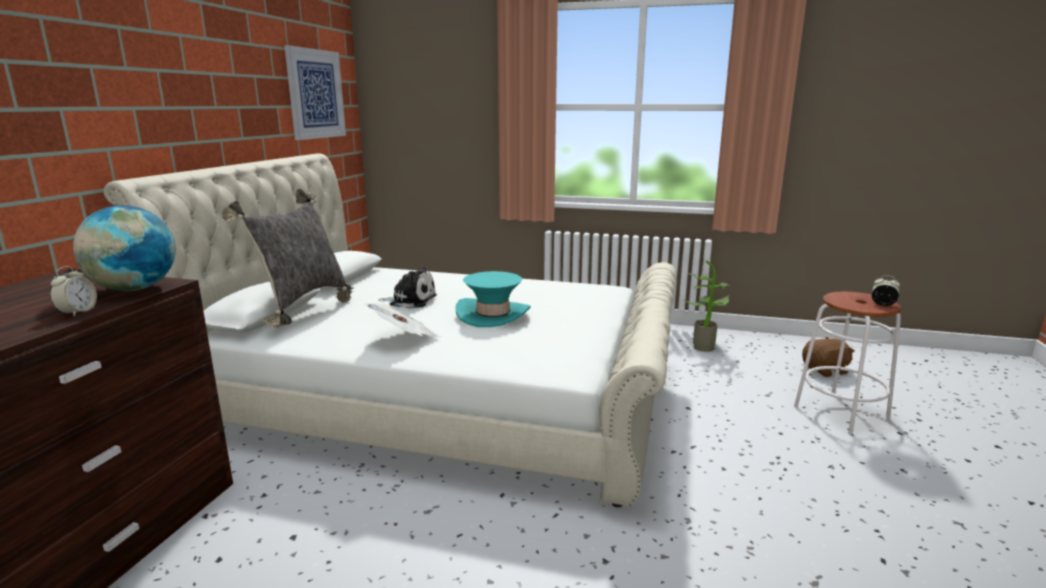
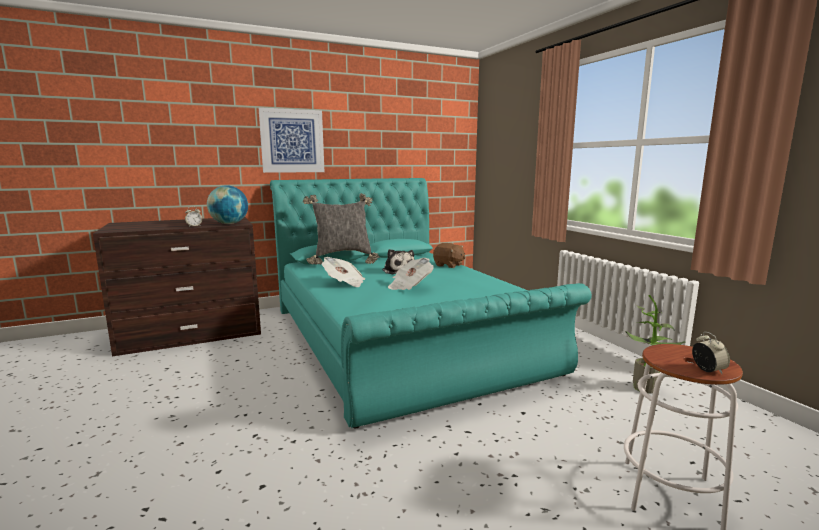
camera: 50 degrees right, 5 degrees down
(315, 94) = (432, 141): picture -> picture (292, 141)
(442, 393) = (399, 337): beige bed -> turquoise bed
(493, 314) = (410, 286): turquoise hat -> newspaper
(825, 370) = (753, 462): brown plush toy -> brown plush toy (448, 265)

